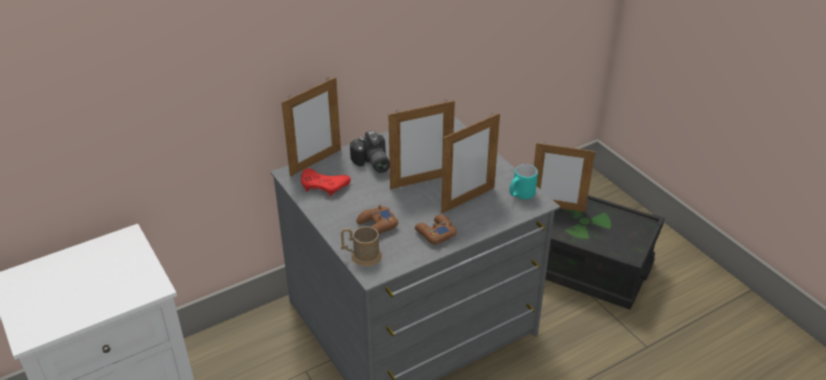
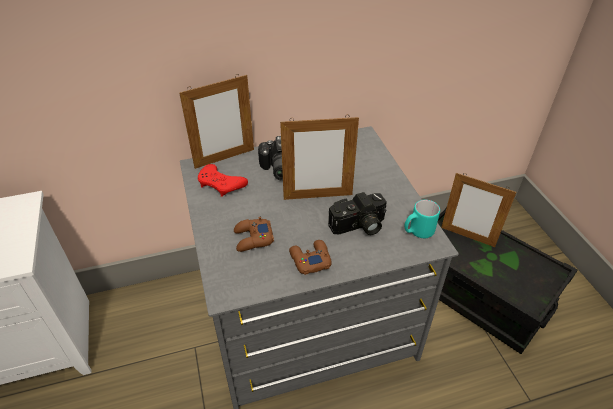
camera: 15 degrees right, 5 degrees up
(361, 256) = (222, 271): brown mug -> none
(468, 200) = (359, 226): picture frame -> camera

